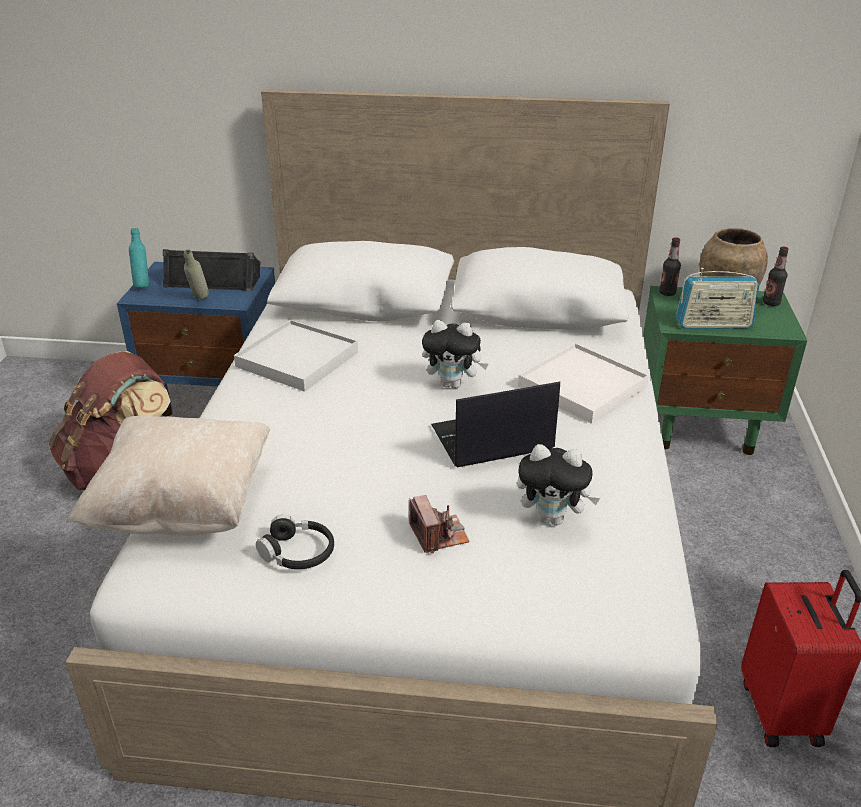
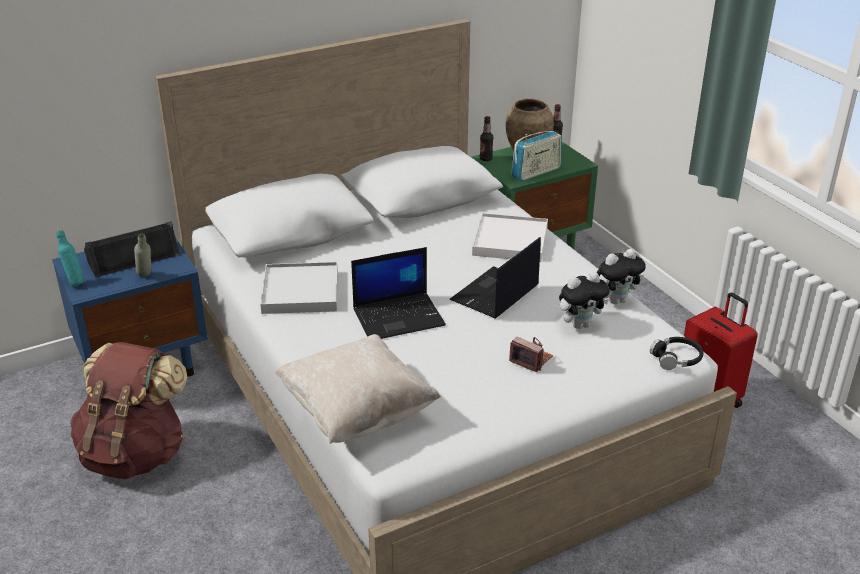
camera: 35 degrees left, 0 degrees up
(298, 553) = (465, 405): black headphones -> black headphones (676, 358)
(357, 422) = (399, 316): none -> laptop
(453, 384) = (430, 269): plush toy -> plush toy (616, 300)

